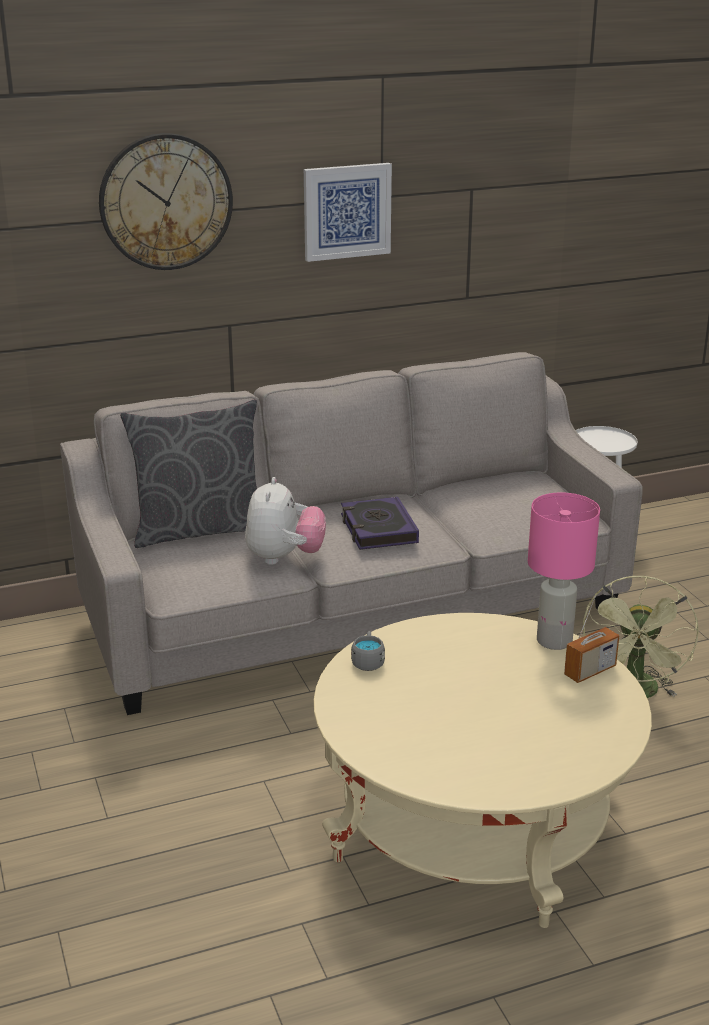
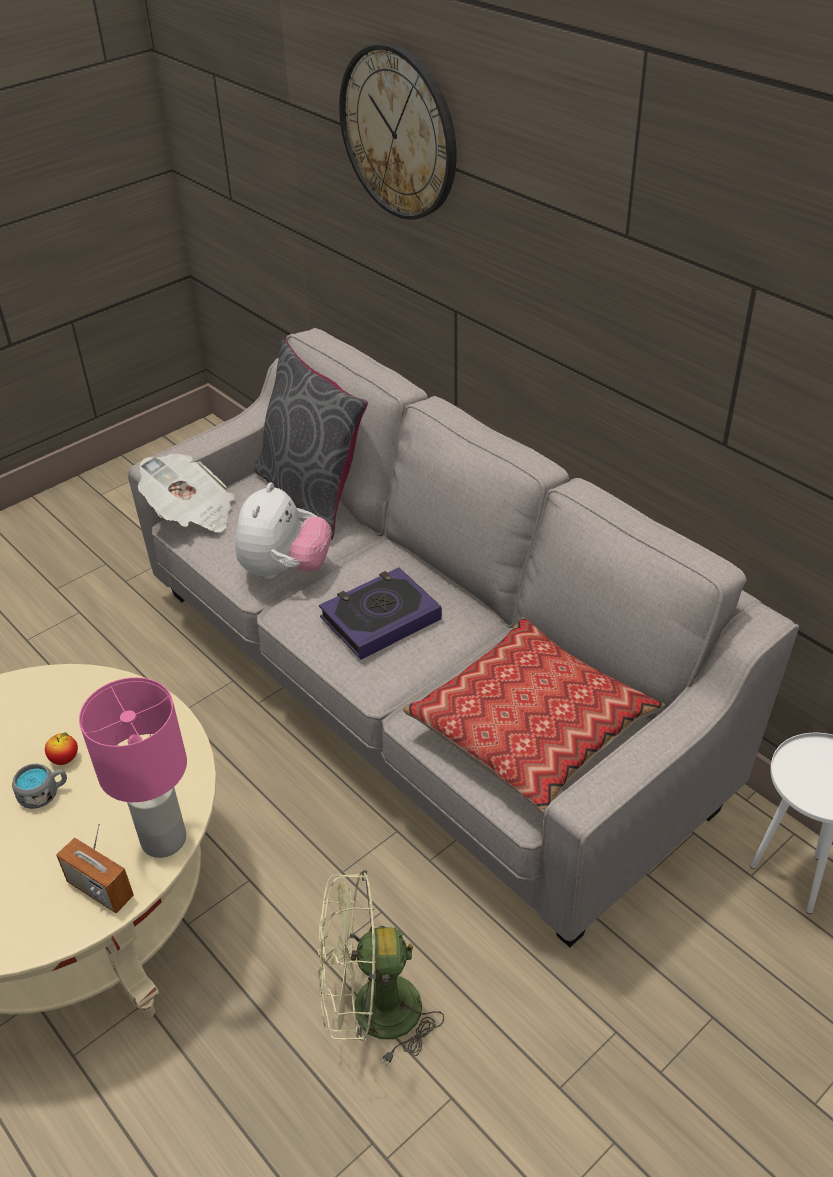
camera: 70 degrees right, 15 degrees up
(166, 584) = (191, 513): none -> newspaper
(284, 558) = (285, 570): plush toy -> plush toy turned 60 degrees counterclockwise
(346, 211) = (576, 235): picture -> none
(368, 661) = (80, 691): grey mug -> grey mug (44, 794)
(446, 675) = (65, 759): none -> apple
(521, 501) = (532, 726): none -> pillow

